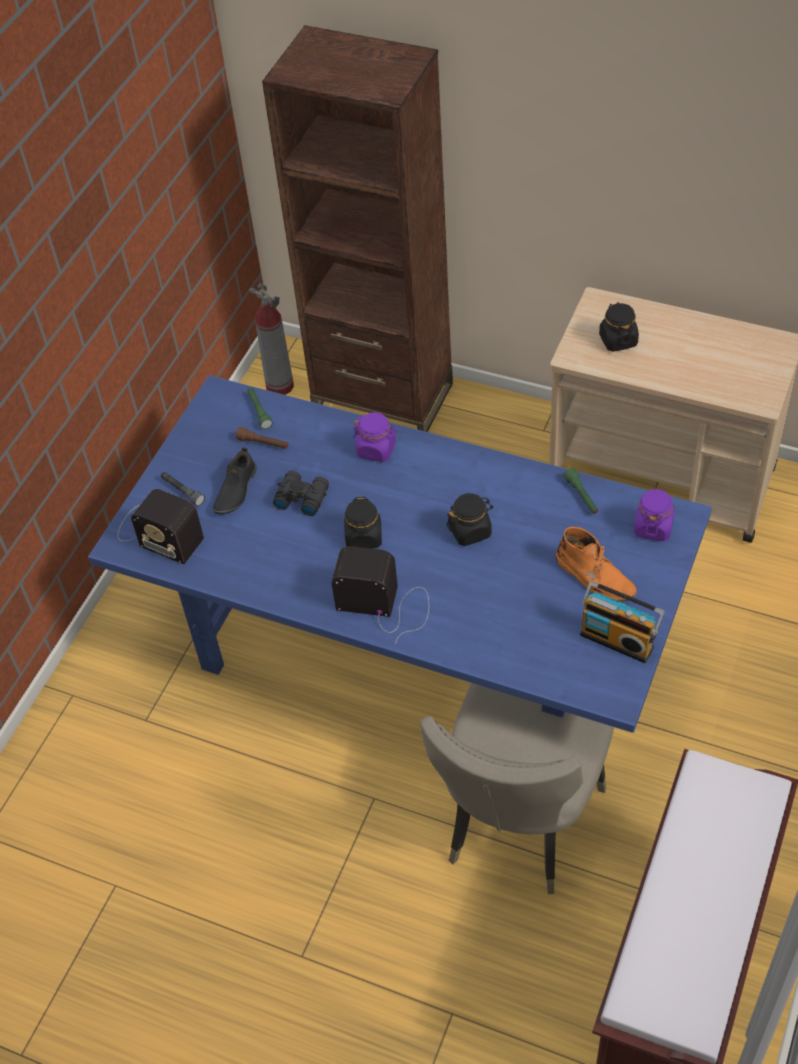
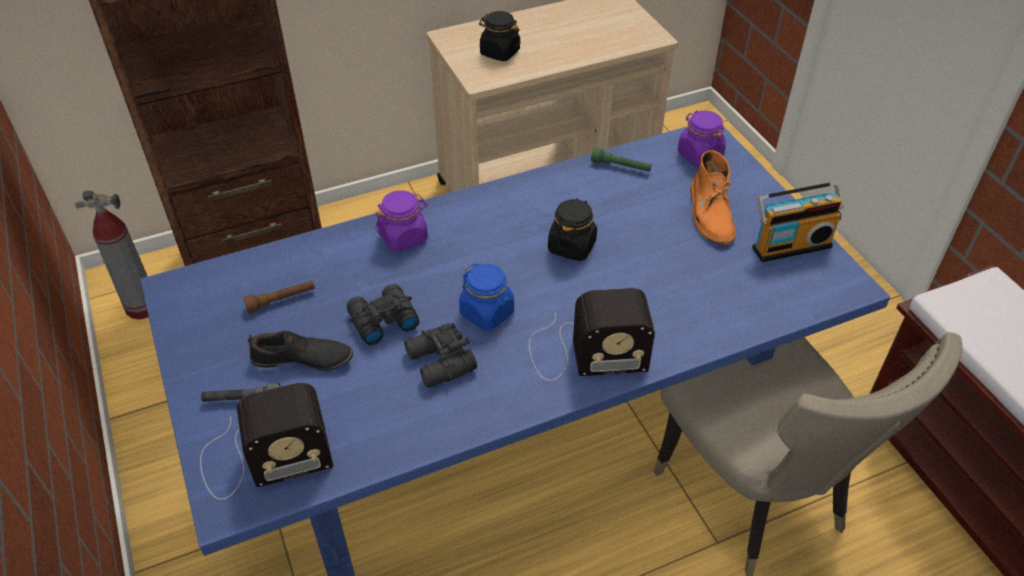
camera: 50 degrees left, 5 degrees down
(235, 490) = (302, 360): black shoe -> black shoe turned 60 degrees counterclockwise
(259, 411) = (241, 276): green flashlight -> none
(301, 548) = (440, 363): none -> black binoculars
(364, 537) = (487, 313): black jar -> blue jar
(386, 604) = (583, 352): radio -> radio turned 150 degrees counterclockwise
(595, 576) = (711, 214): orange boot -> orange boot turned 90 degrees clockwise

